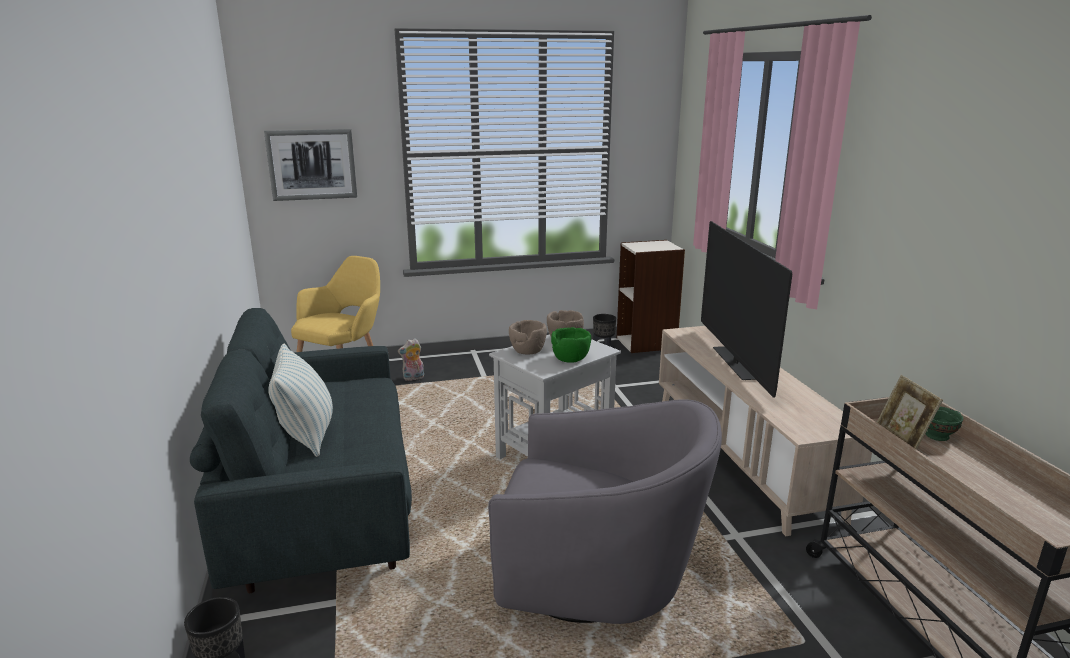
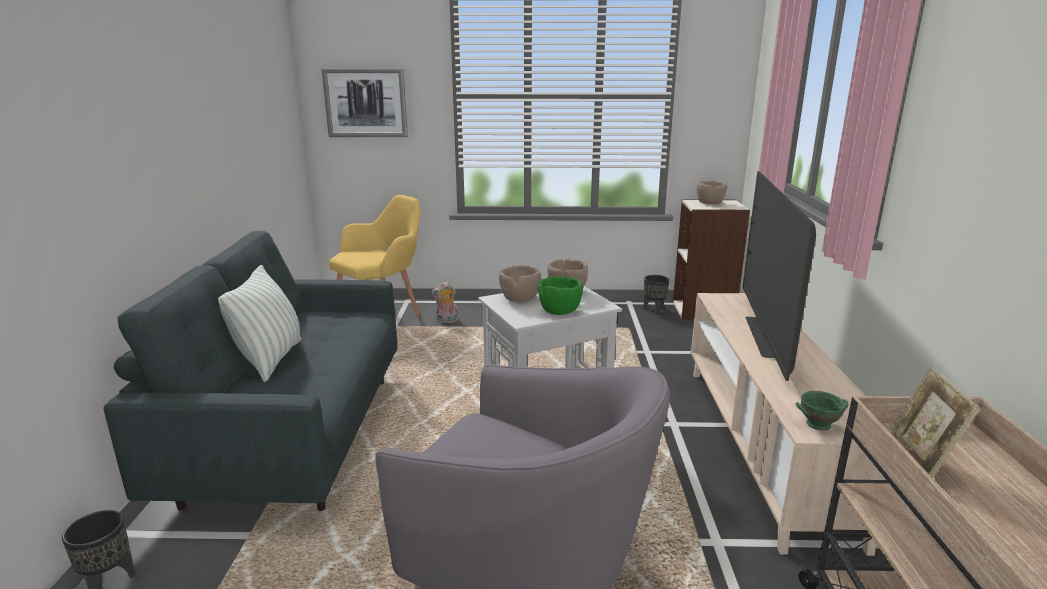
camera: 15 degrees right, 0 degrees up
(648, 245) = (710, 203): none -> brown bowl
(936, 436) = (981, 458): green bowl -> green bowl (817, 424)

